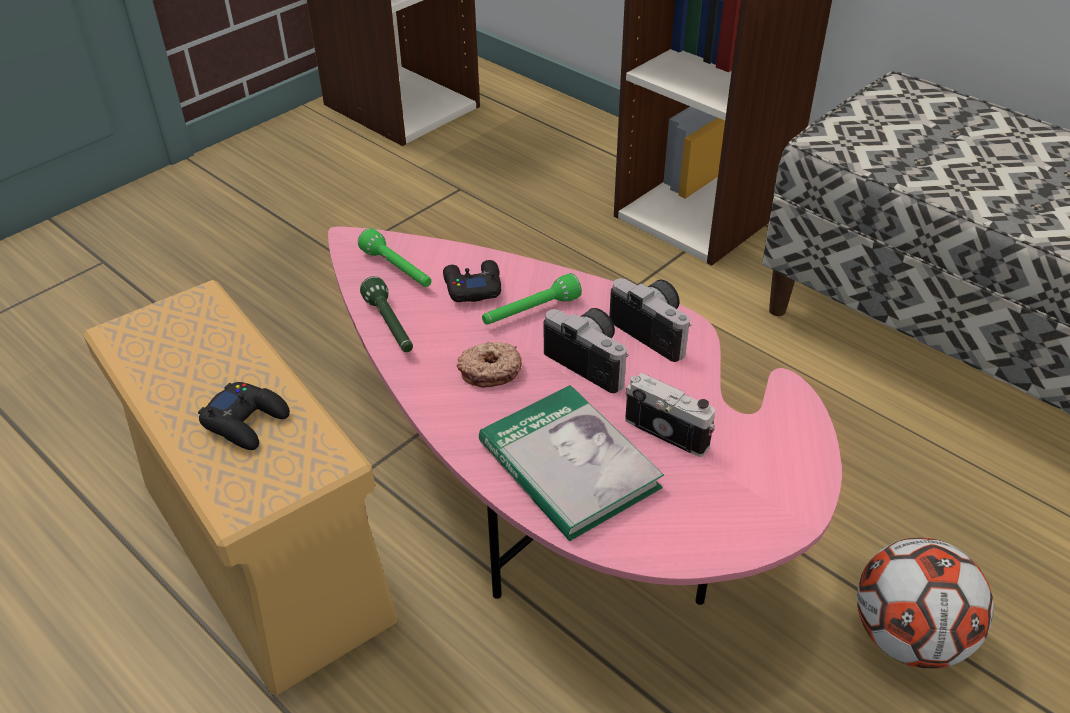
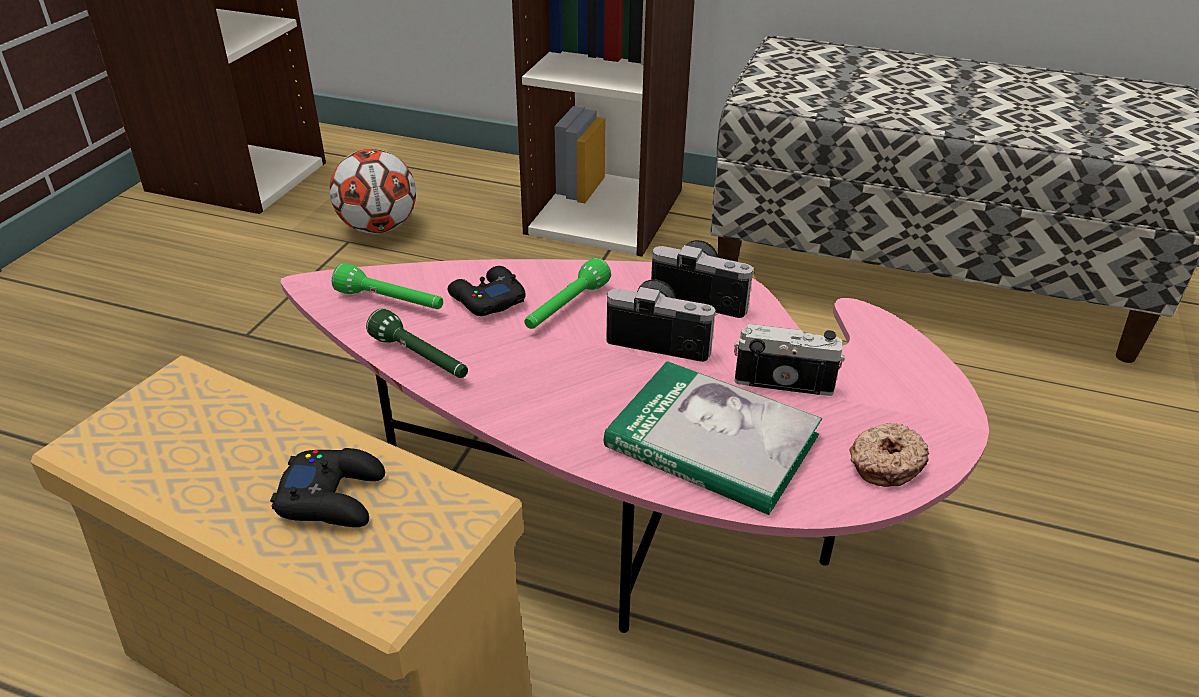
camera: 25 degrees left, 5 degrees down
(490, 370) = (563, 374): donut -> donut (885, 463)
(908, 637) = (1019, 529): football -> football (378, 228)

